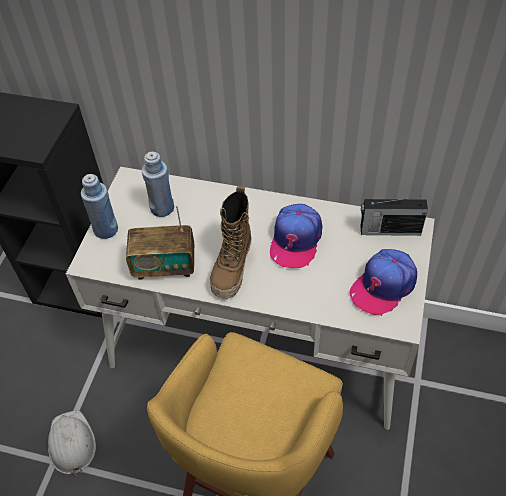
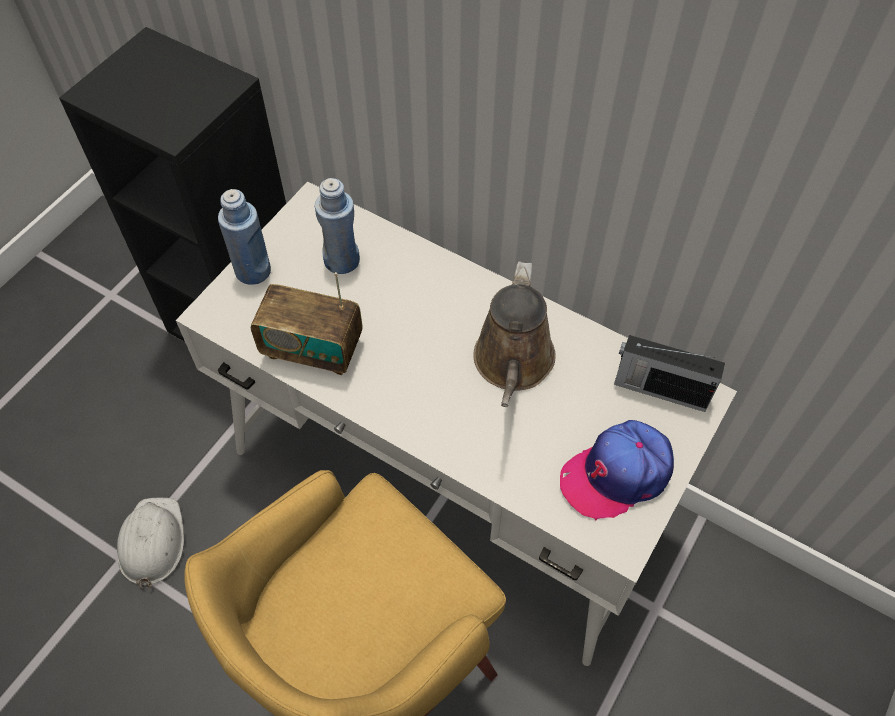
camera: 15 degrees right, 5 degrees up
(232, 268) = (406, 380): boot -> none
(295, 240) = (513, 364): cap -> brown watering can

